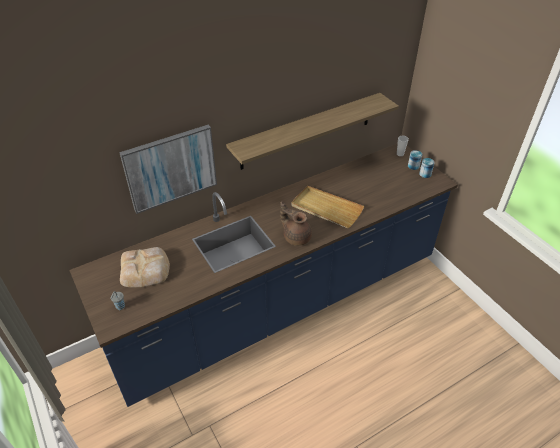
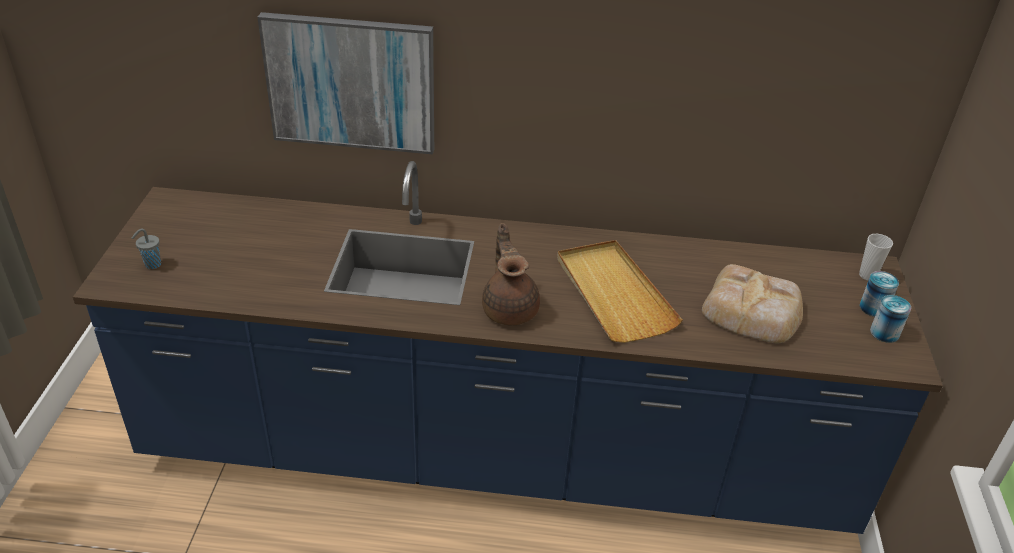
camera: 35 degrees right, 5 degrees down
(145, 270) = (239, 236): bread -> bread (753, 311)
(307, 131) = (651, 130): shelf -> none

